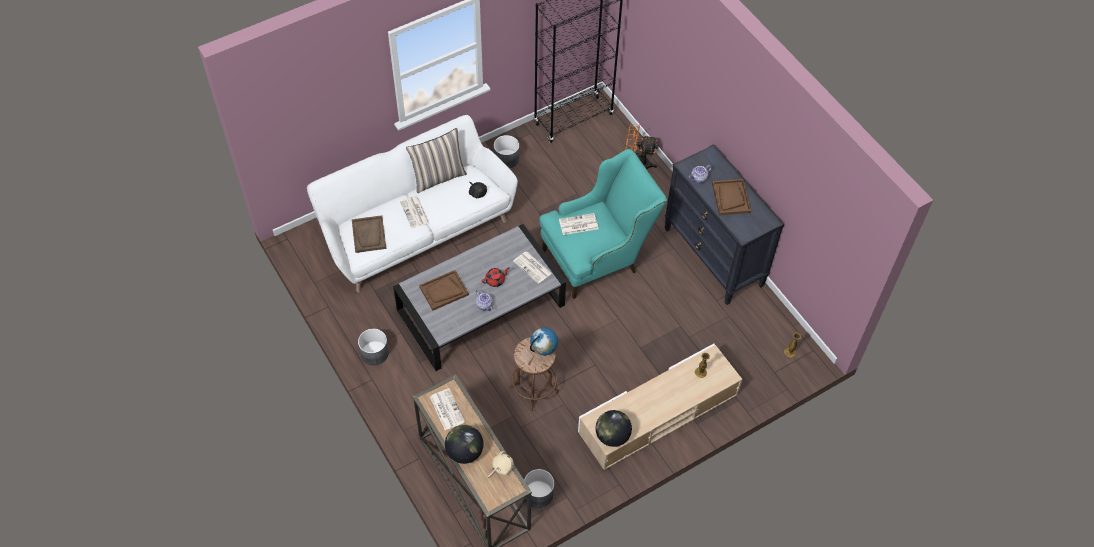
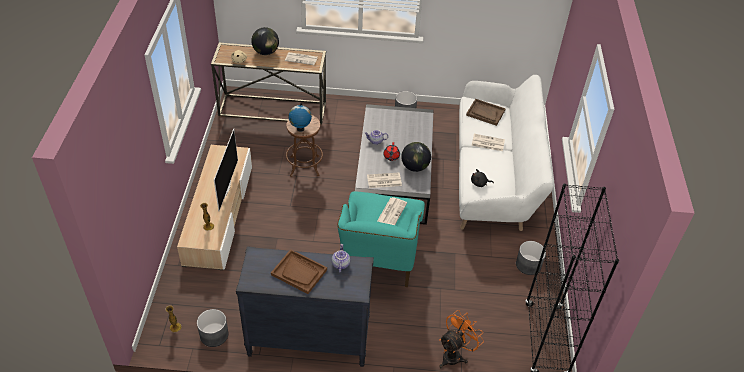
camera: 125 degrees right, 10 degrees down
(438, 177) = (514, 171): pillow -> none
(444, 291) = (406, 129): brown tray -> none
(538, 493) = (234, 130): grey planter -> grey planter (214, 335)
(612, 436) = (218, 154): globe -> globe (415, 167)
(648, 394) = (226, 189): none -> television

